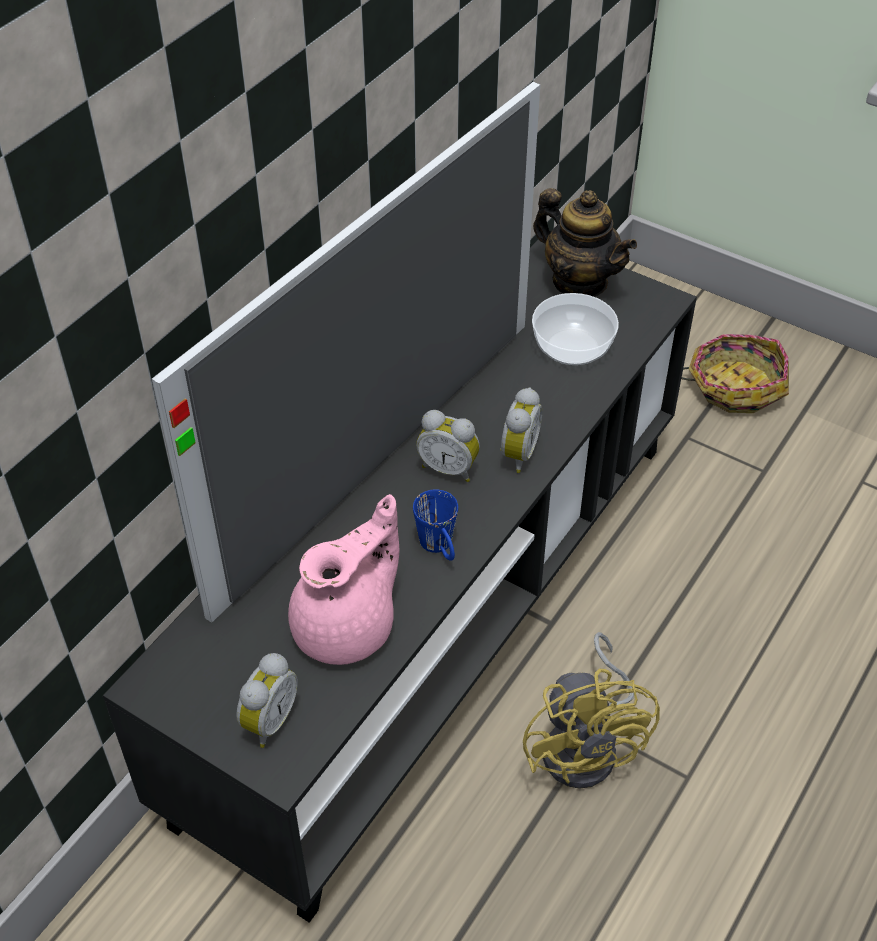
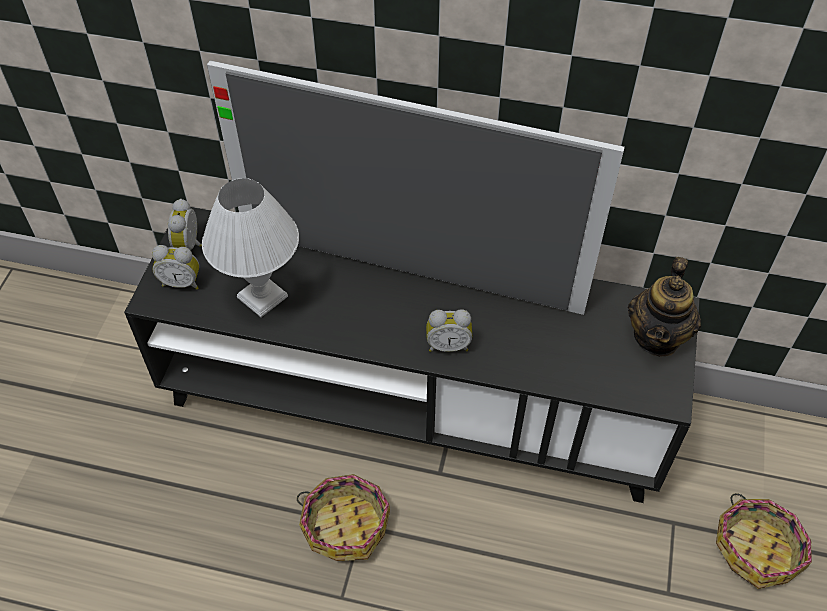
camera: 70 degrees right, 5 degrees up
(348, 626) = (262, 298): pink teapot -> white table lamp
(440, 548) = (343, 326): blue mug -> none
(449, 468) = (417, 310): alarm clock -> alarm clock (190, 246)
(573, 347) = (579, 351): bowl -> none
(587, 745) = (345, 524): yellow fan -> basket

